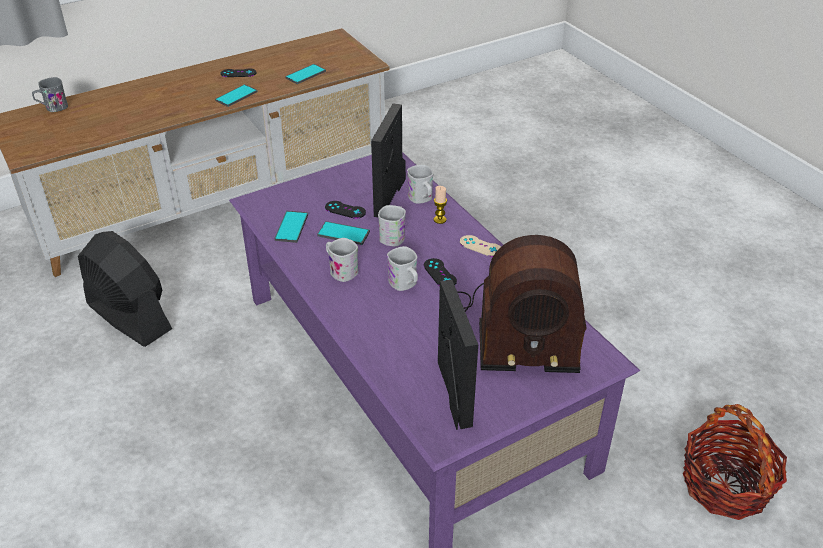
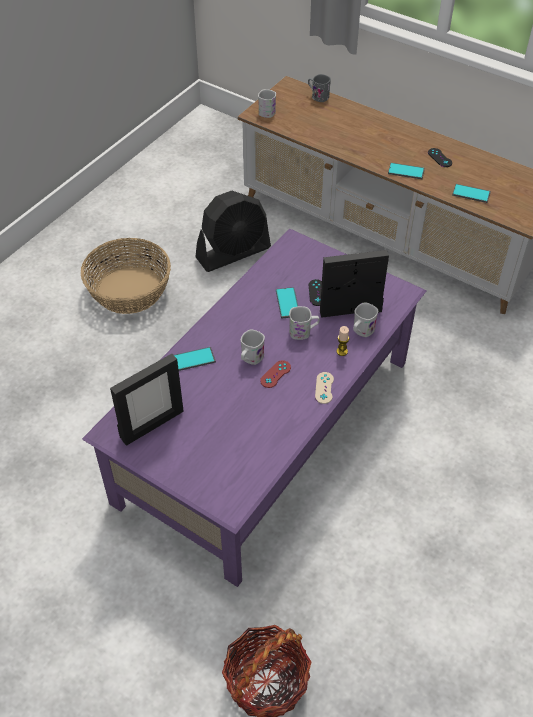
camera: 65 degrees right, 10 degrees up
(94, 434) = (129, 290): none -> basket
(129, 317) = (233, 253): black fan -> black fan turned 45 degrees clockwise
(291, 227) = (277, 273): phone -> phone (193, 359)
(340, 270) = (245, 318): white mug -> white mug (268, 111)
(440, 273) = (275, 374): black game controller -> red game controller
(509, 331) = (232, 437): radio -> none

